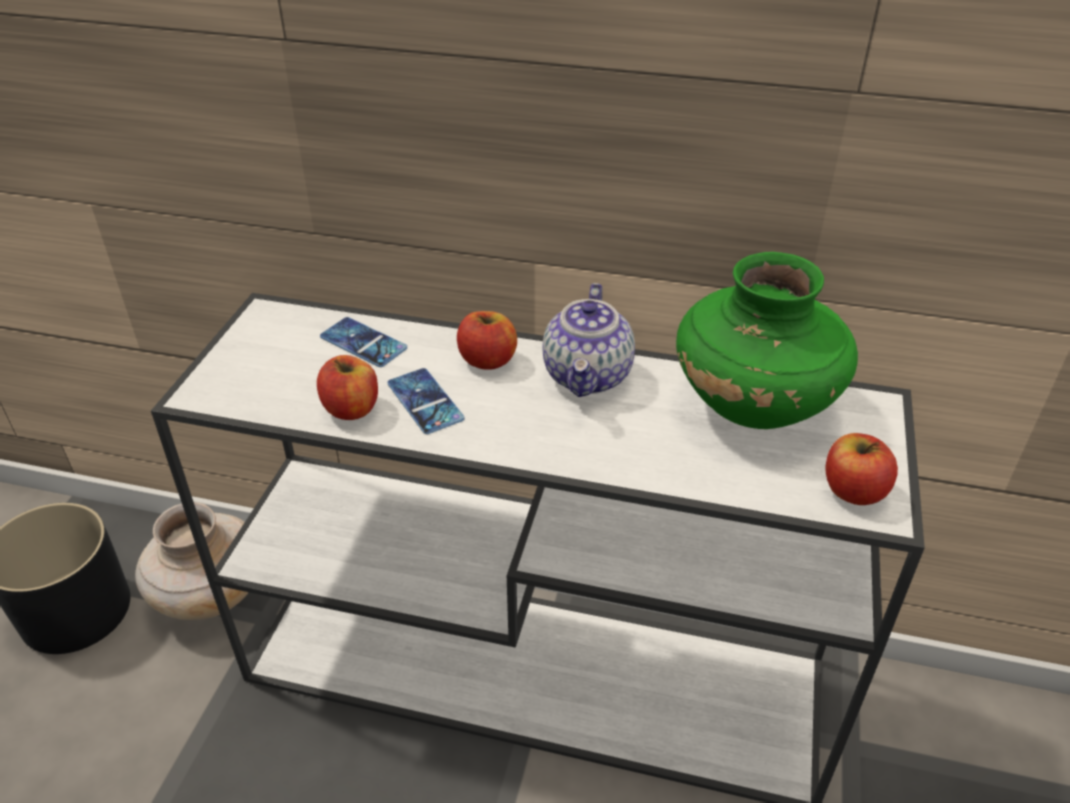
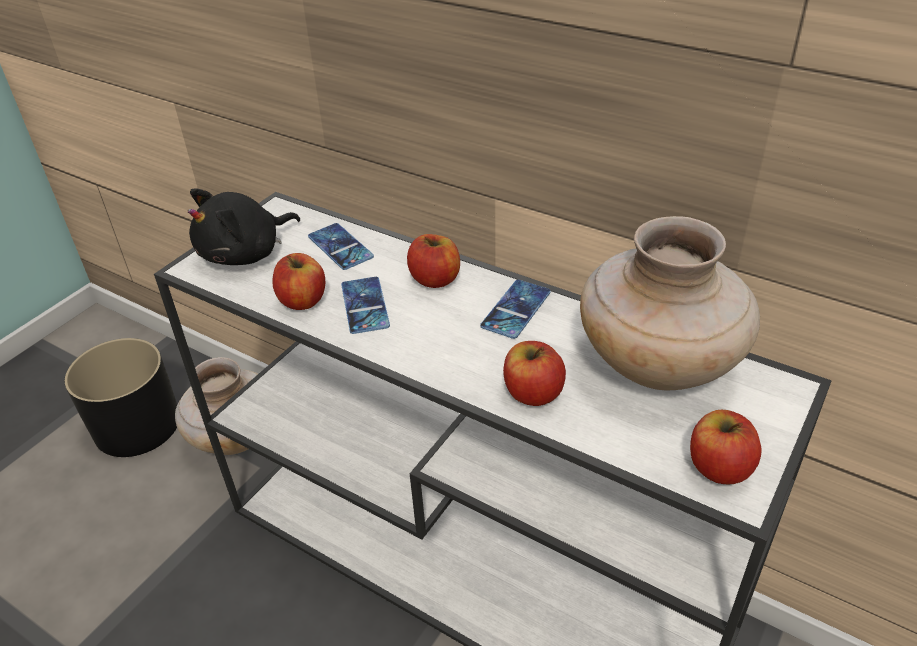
camera: 20 degrees right, 0 degrees up
(254, 368) = (246, 253): none -> black plush toy
(588, 376) = (516, 309): teapot -> phone
(647, 457) = (532, 393): none -> apple
(754, 405) = (659, 364): green vase -> beige vase

